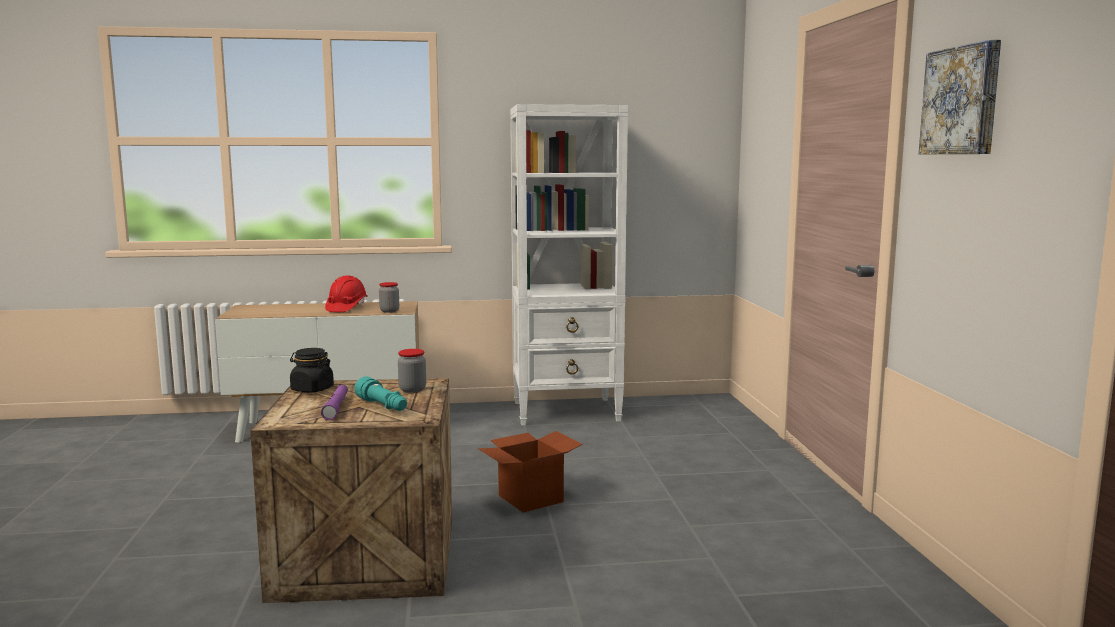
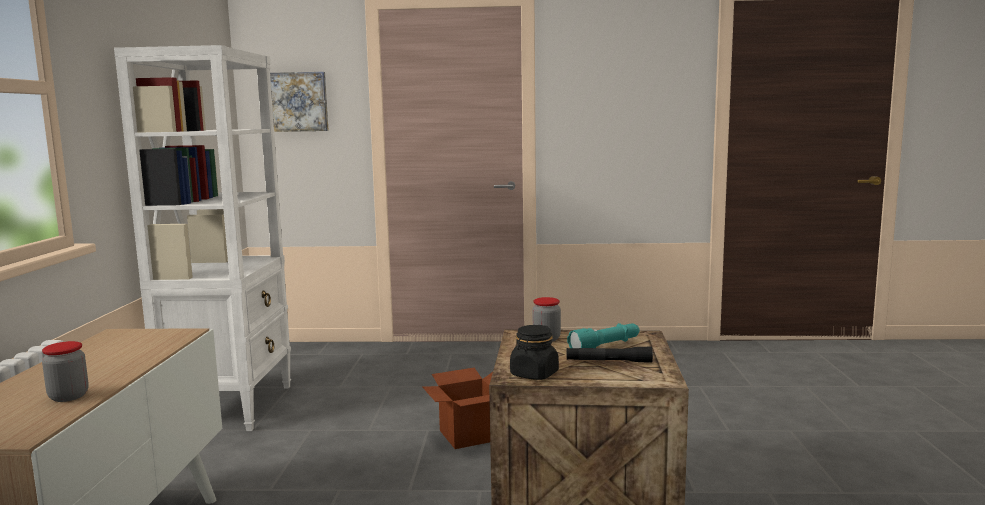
camera: 80 degrees left, 0 degrees up
(336, 407) = (608, 361): purple flashlight -> black flashlight
(346, 308) = (101, 360): red hard hat -> none
(389, 311) = (170, 338): jar -> jar (68, 396)
(962, 101) = (600, 75): picture -> picture (298, 102)

